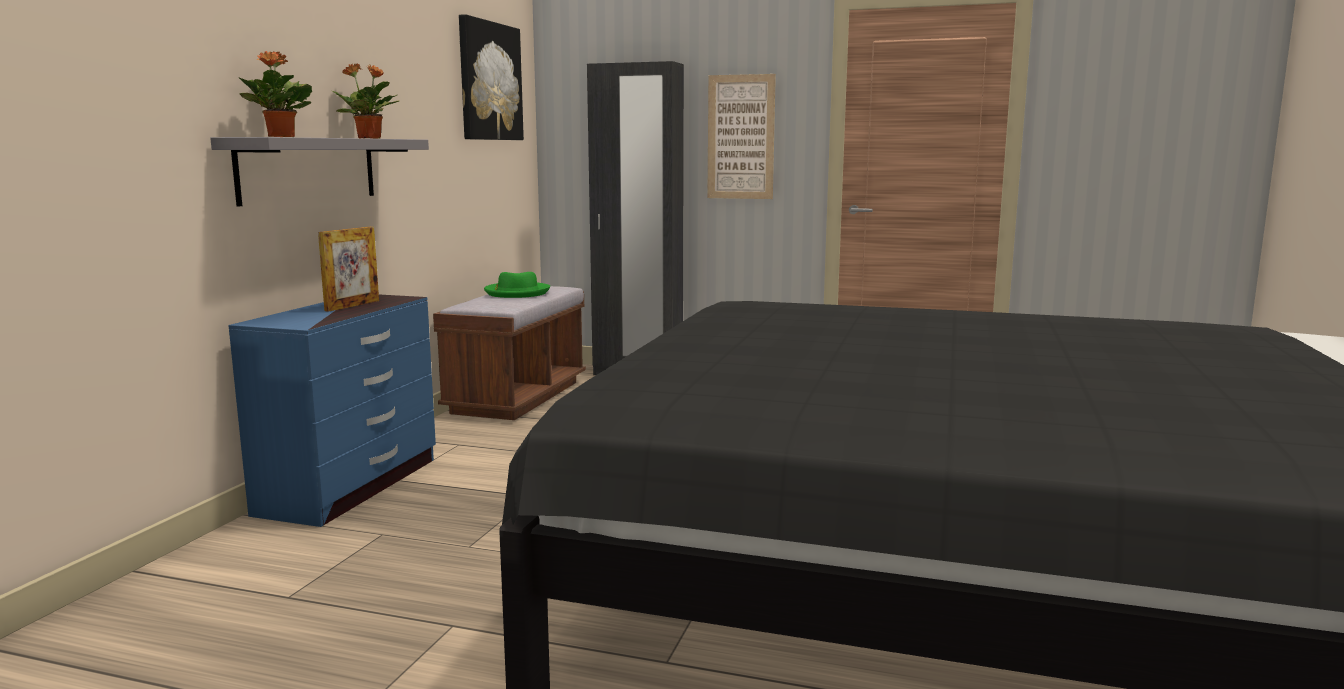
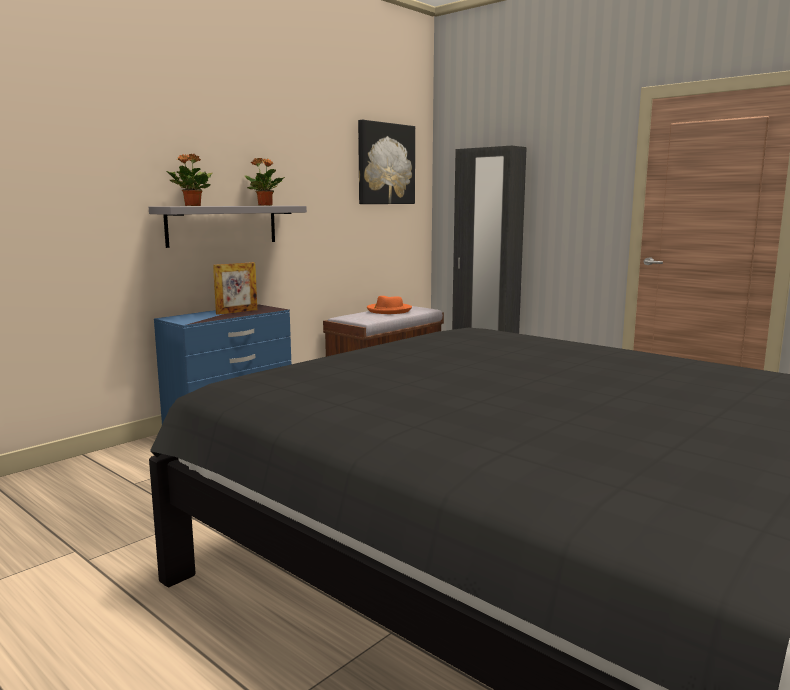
camera: 25 degrees right, 0 degrees up
(516, 293) = (389, 310): green hat -> orange hat
(741, 137) = (566, 202): picture -> none

